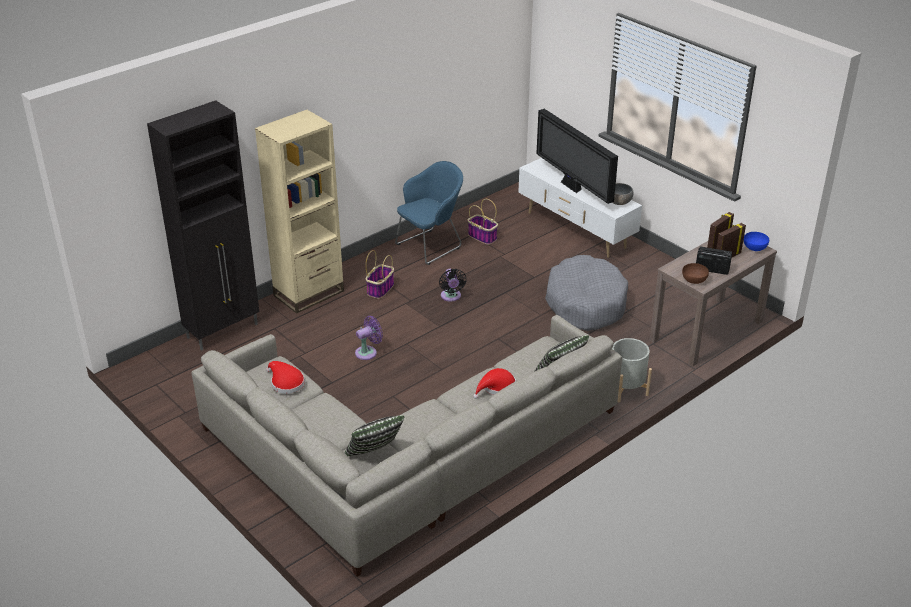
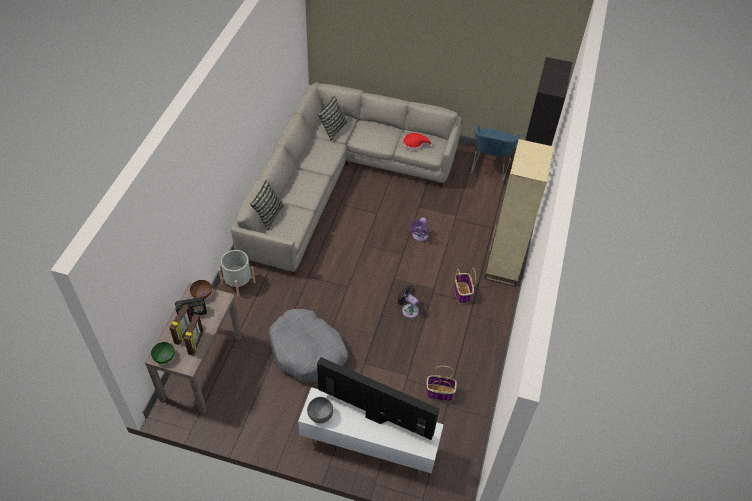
camera: 145 degrees right, 15 degrees up
(431, 245) = (469, 359): blue armchair -> blue armchair (489, 169)
(496, 387) = (299, 190): red hat -> none
(755, 248) = (164, 357): blue bowl -> green bowl

